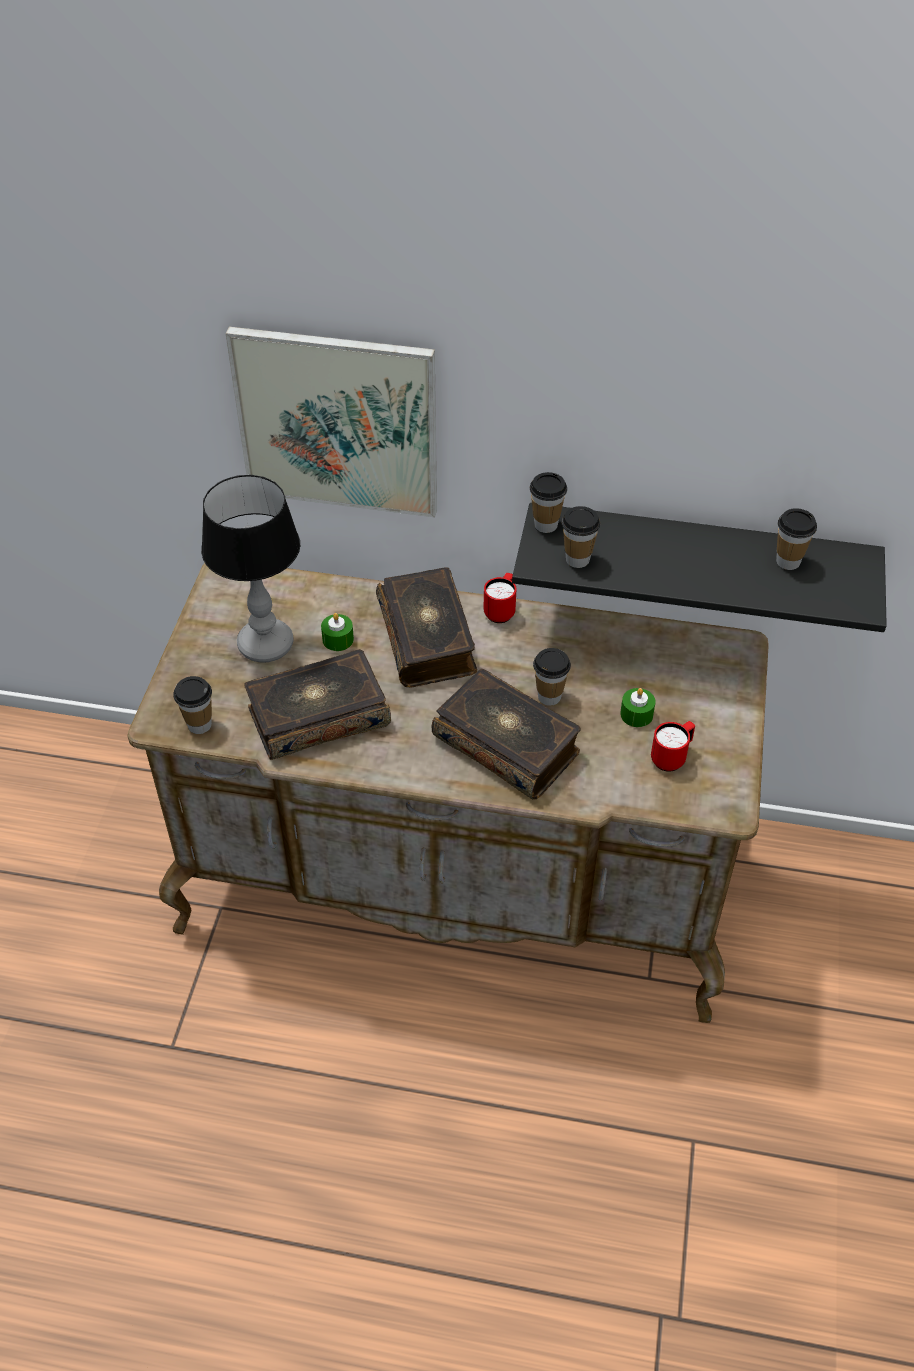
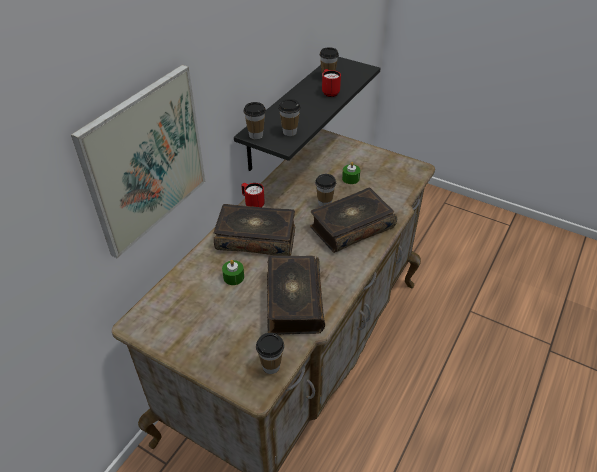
camera: 70 degrees left, 5 degrees down
(265, 645) = (217, 314): table lamp -> none
(671, 758) = (383, 175): red mug -> red mug (329, 92)

